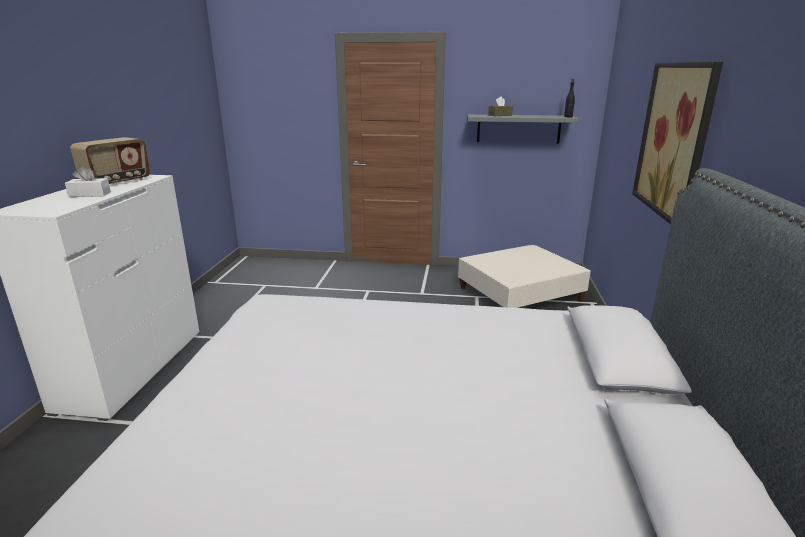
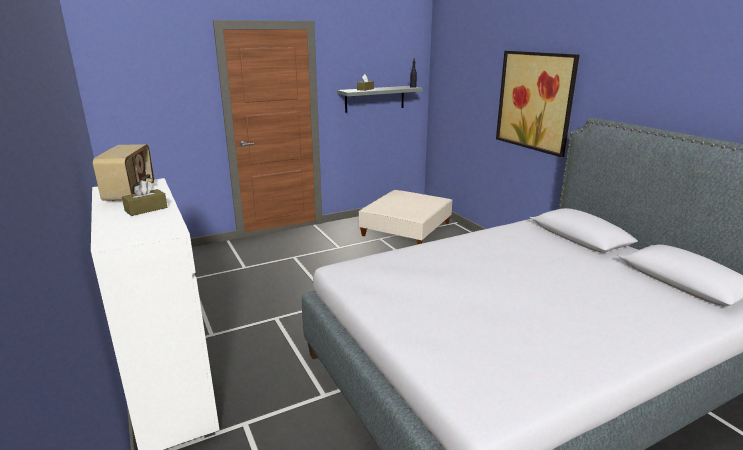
camera: 35 degrees left, 0 degrees up
(90, 194) = (146, 209): white tissue box -> brown tissue box

